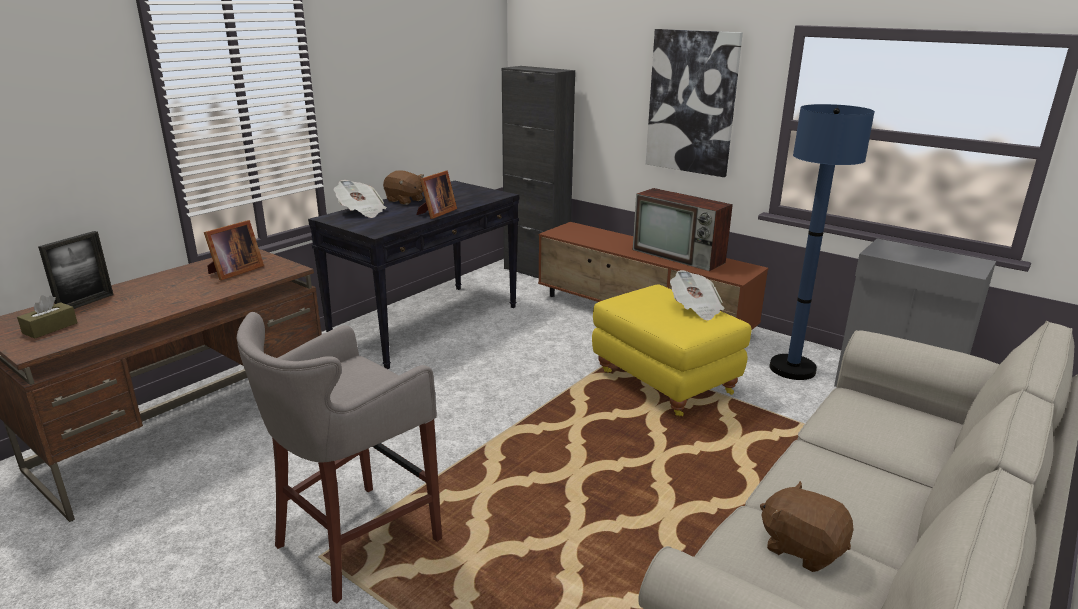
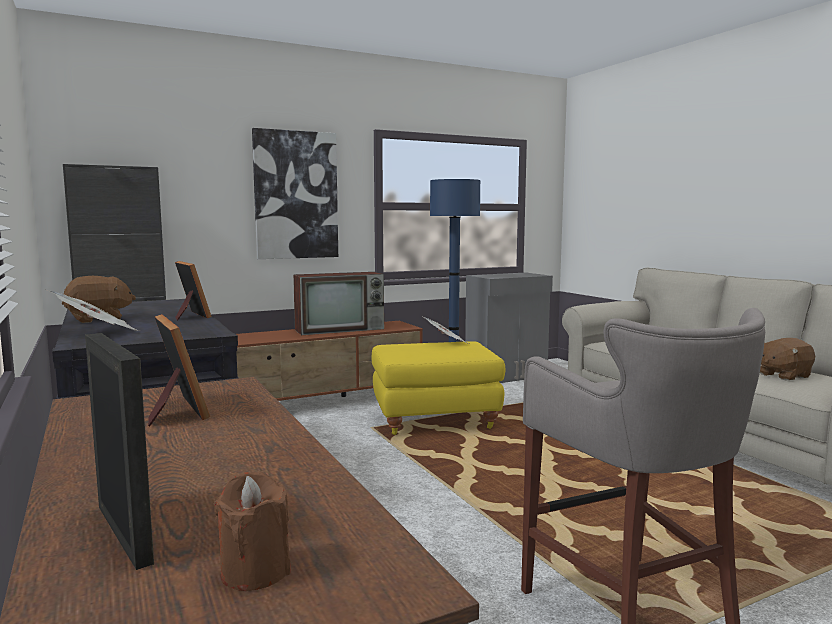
camera: 65 degrees left, 15 degrees down
(50, 328) = (255, 571): brown tissue box -> brown candle

